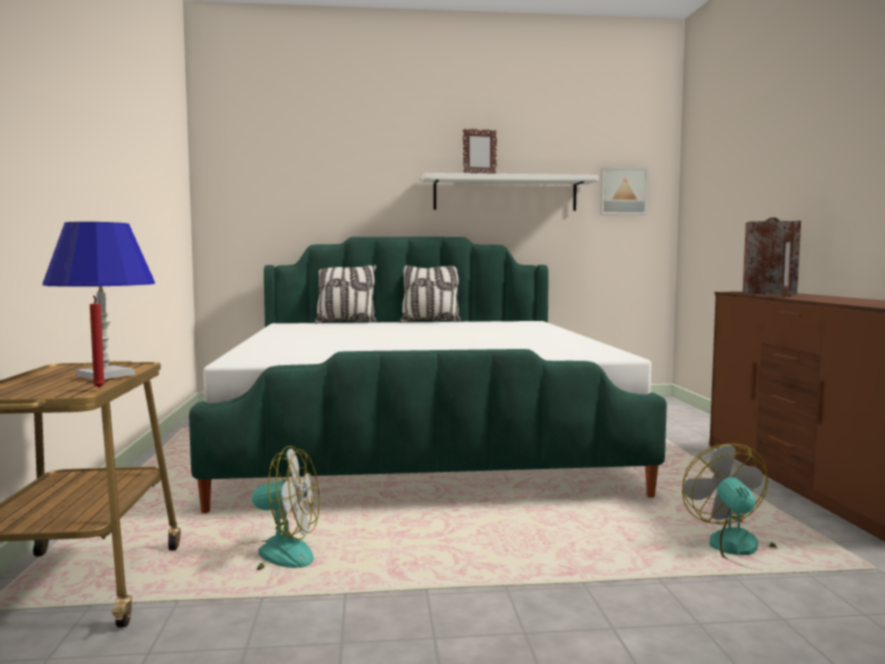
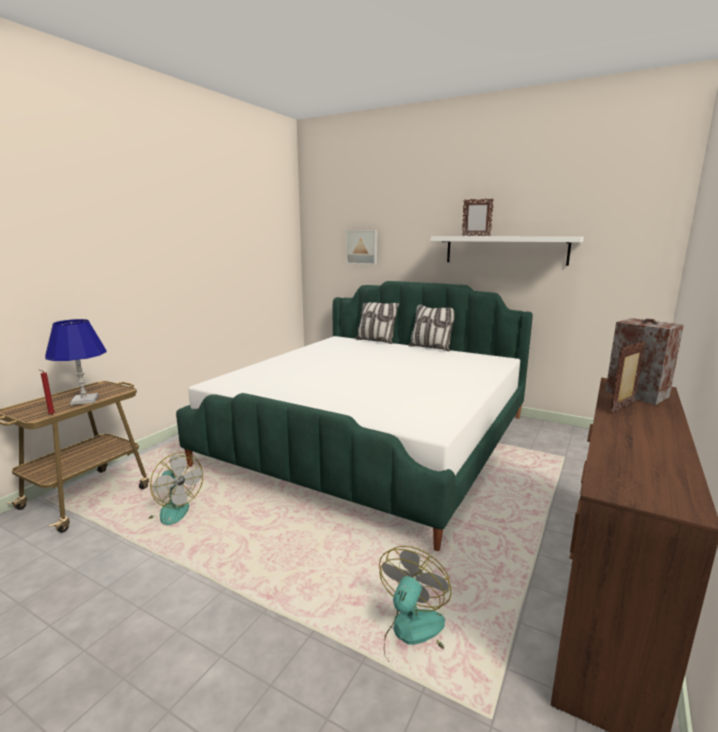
camera: 35 degrees right, 10 degrees up
(622, 191) = (619, 248): picture -> picture (362, 247)

